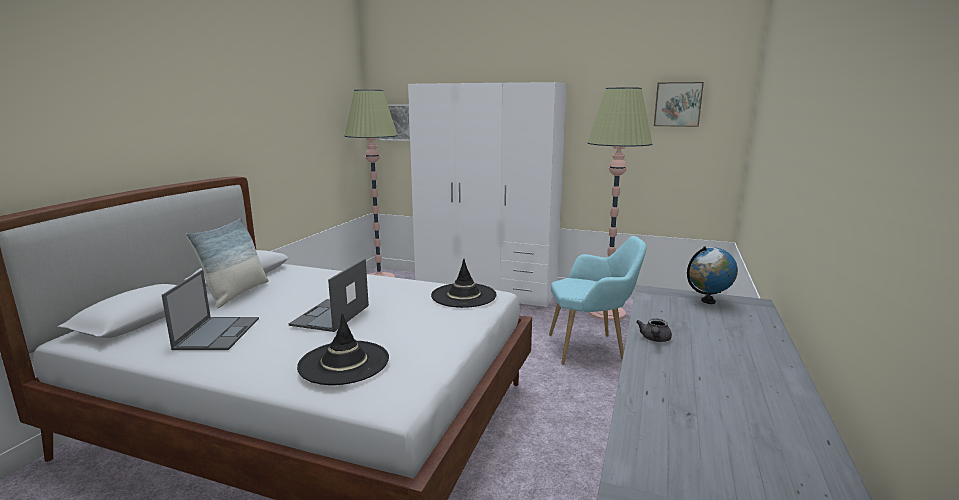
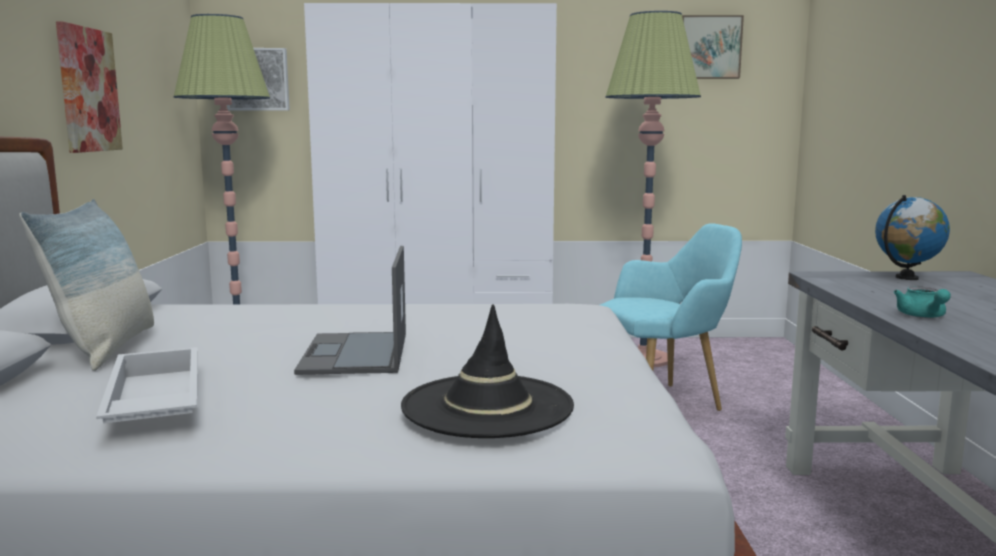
camera: 20 degrees left, 5 degrees down
(218, 333) = (152, 402): laptop -> white tray
(282, 142) = (88, 90): none -> picture
(464, 295) = (542, 312): black hat -> none
(654, 339) = (922, 316): grey teapot -> turquoise teapot

